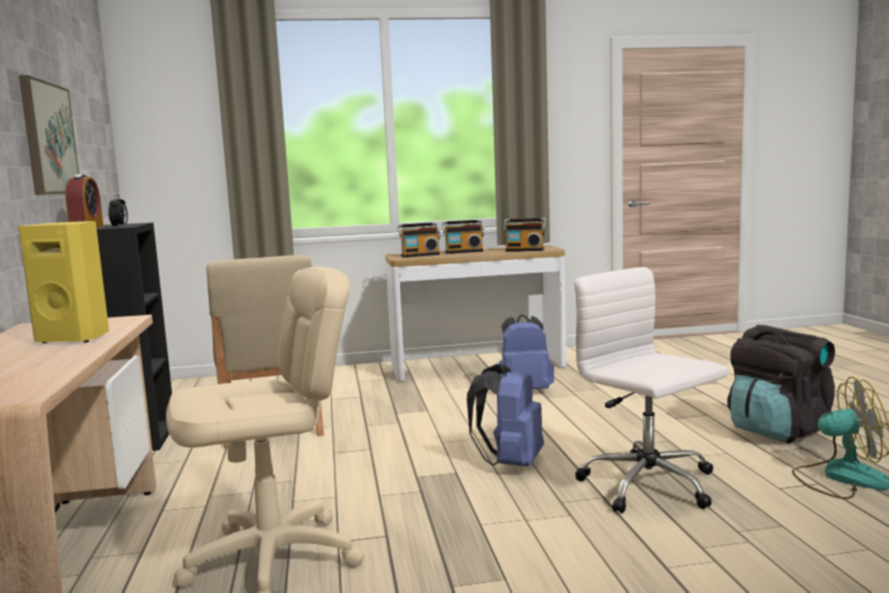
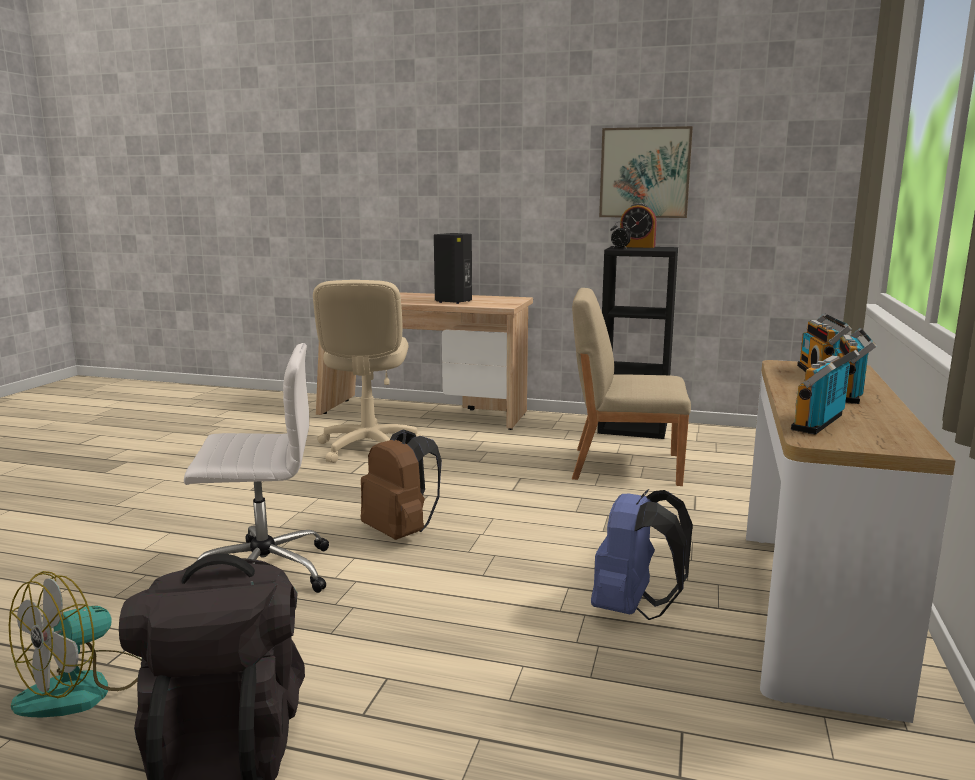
camera: 115 degrees right, 5 degrees up
(75, 338) = (455, 301): yellow speaker -> black speaker
(510, 463) = (401, 532): blue backpack -> brown backpack

